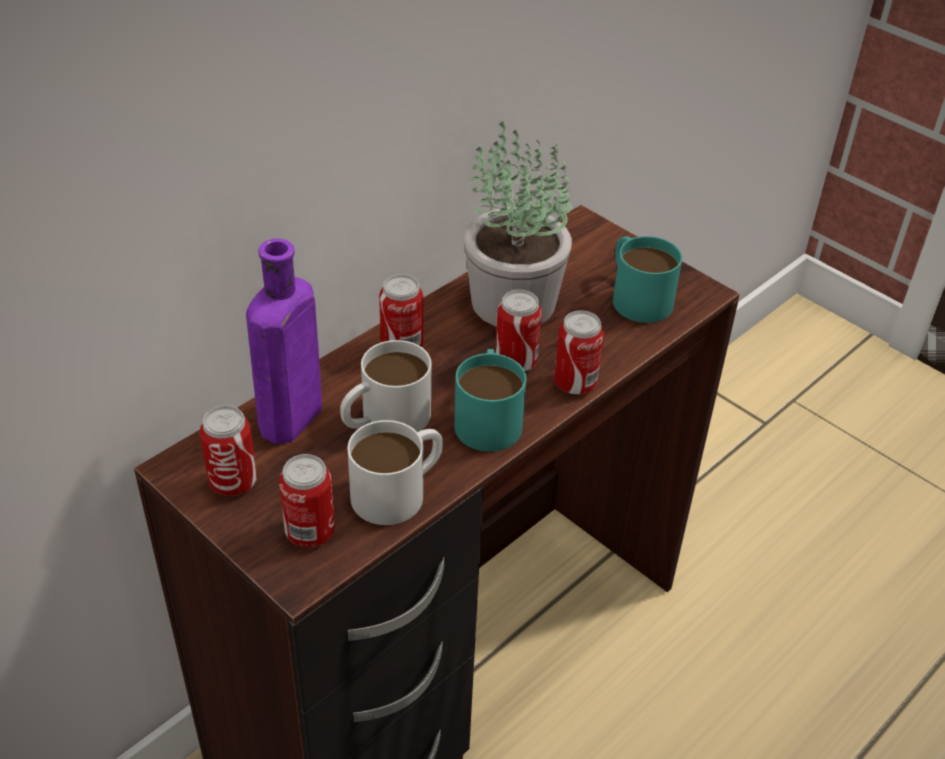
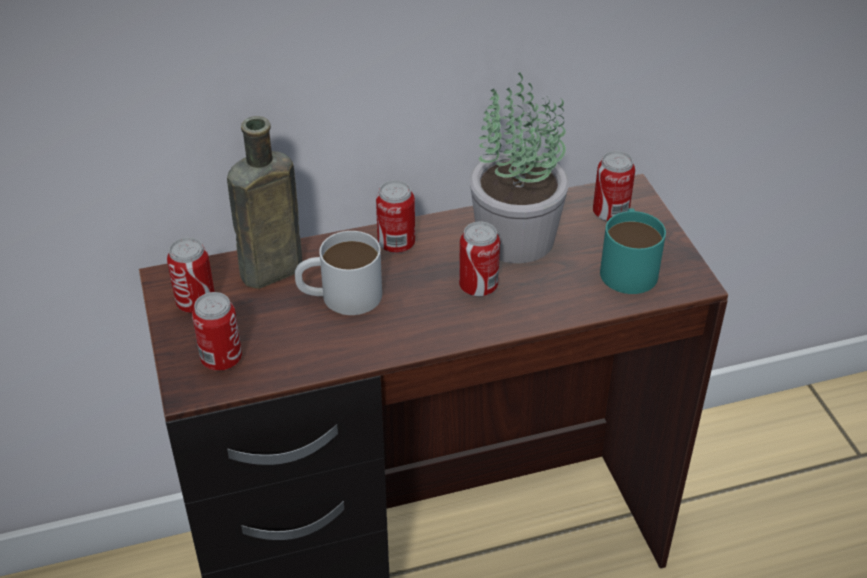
camera: 30 degrees right, 0 degrees up
(288, 422) = (267, 273): purple bottle -> brown bottle
(399, 490) = (309, 353): white mug -> none
(488, 416) = (422, 322): turquoise mug -> none
(575, 383) = (514, 321): can -> can (610, 214)

